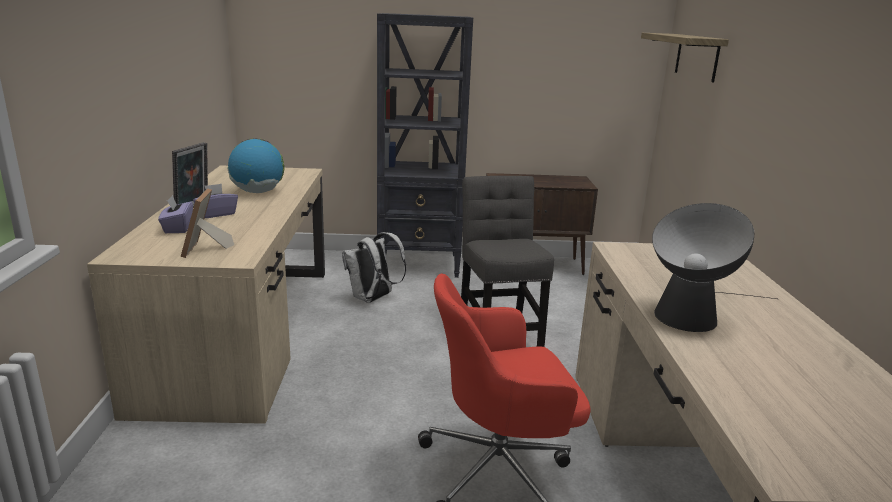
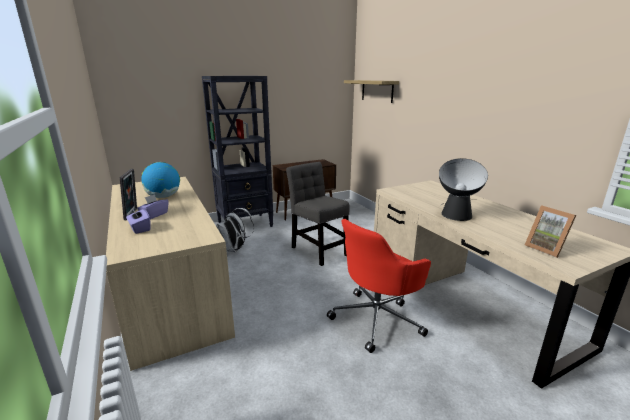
camera: 25 degrees left, 0 degrees up
(205, 250) = (179, 237): picture frame -> picture frame (546, 248)

